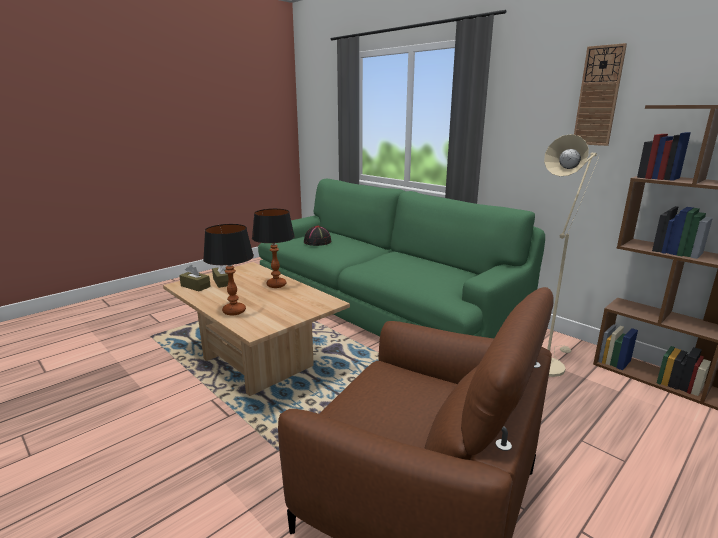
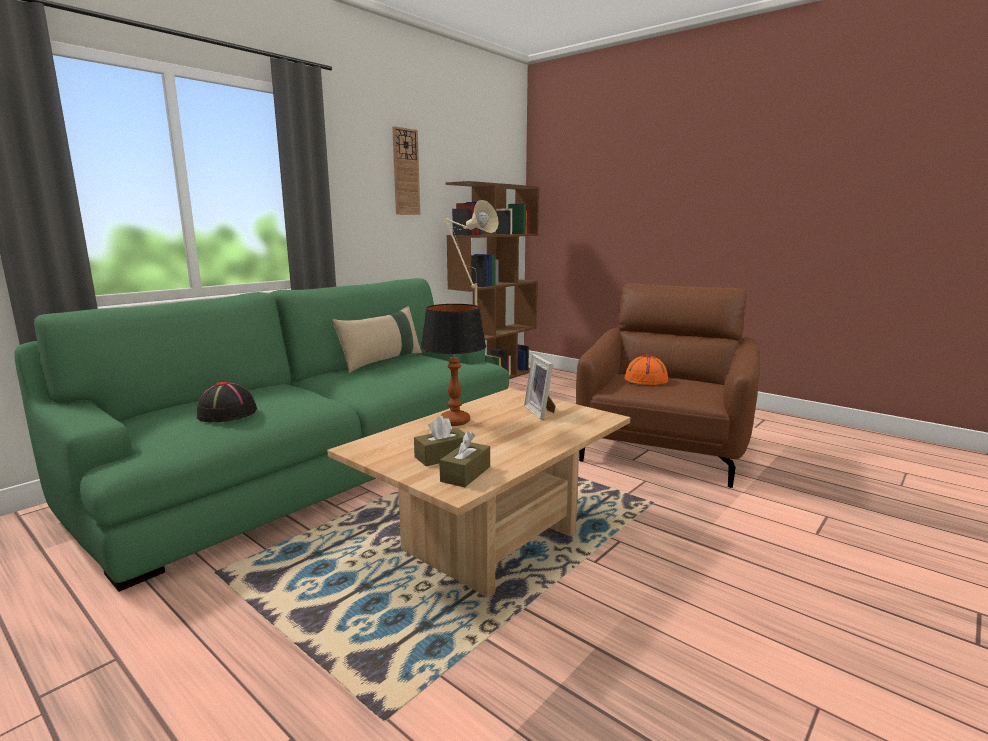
camera: 95 degrees left, 5 degrees down
(234, 311) = (557, 433): table lamp -> none
(281, 310) = (541, 411): none -> picture frame
(408, 392) = (646, 379): none -> orange hat
(435, 264) = (382, 361): none -> beige pillow

